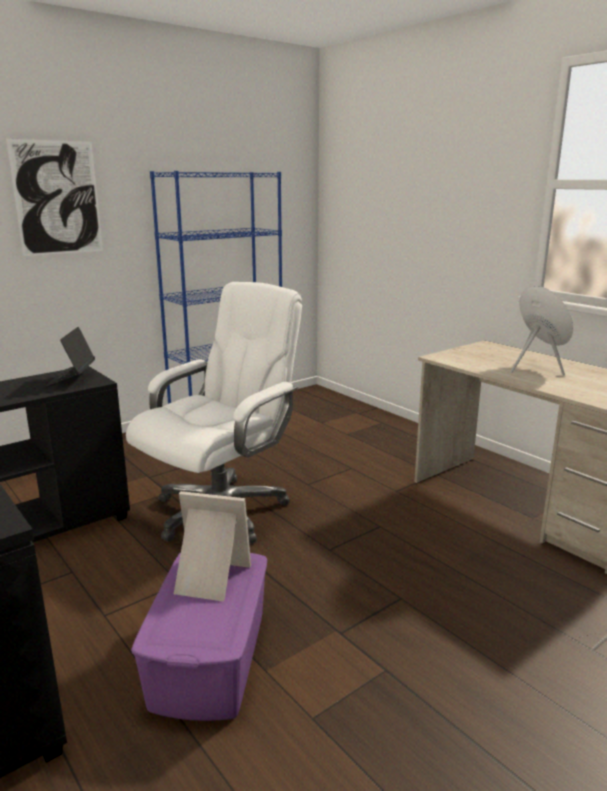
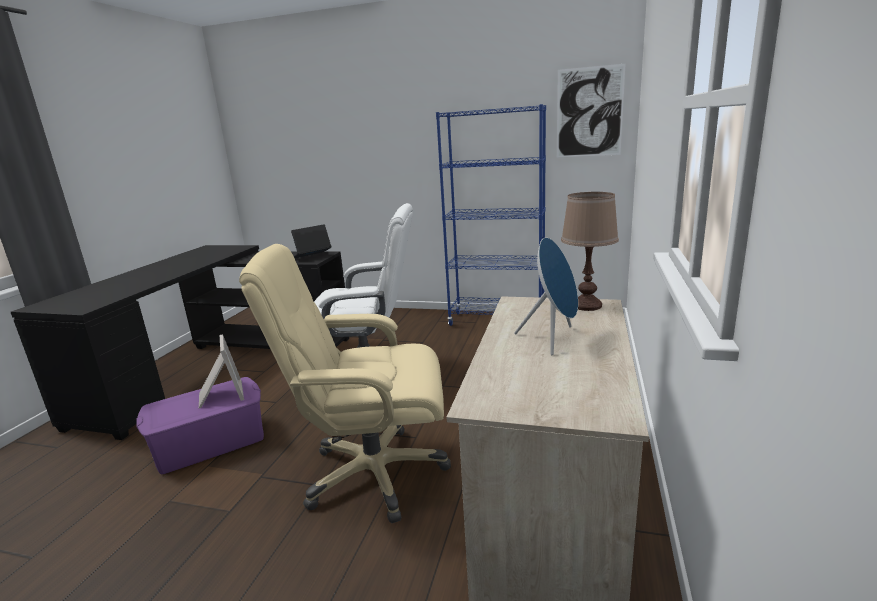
camera: 55 degrees right, 0 degrees up
(57, 198) = (386, 136): picture -> picture (589, 112)
(414, 564) = (373, 473): none -> beige office chair
(483, 347) = (587, 305): none -> brown table lamp

